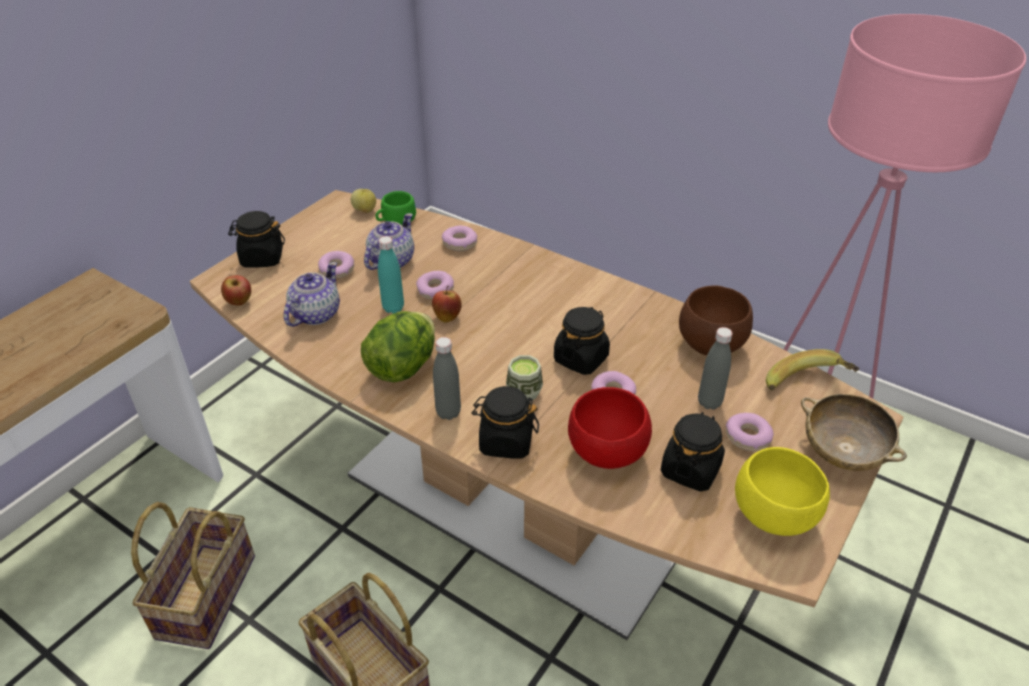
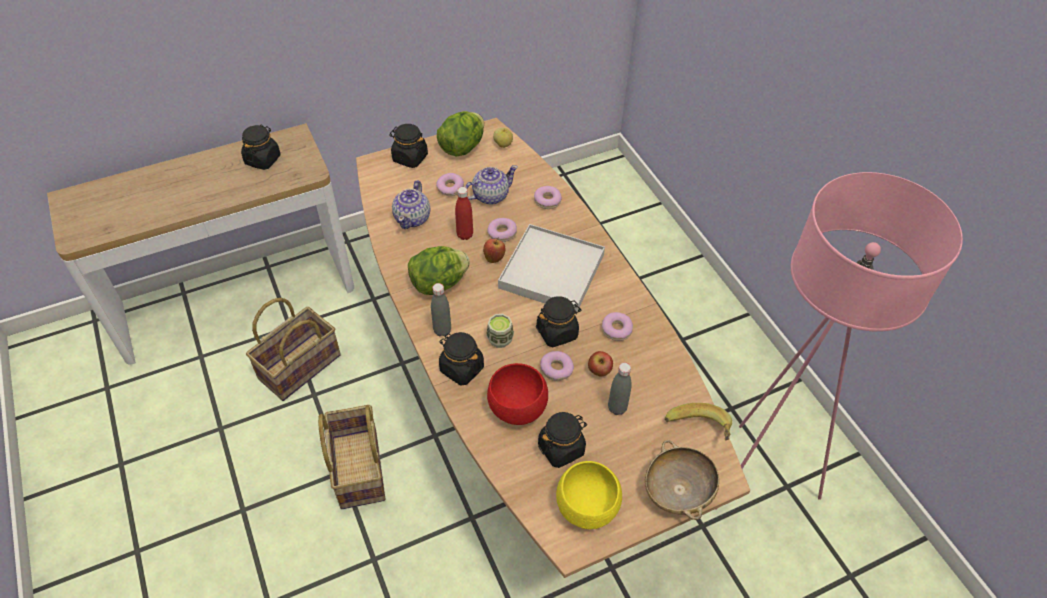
camera: 30 degrees right, 10 degrees up
(57, 325) = (263, 159): none -> black jar
(239, 302) = (374, 188): apple -> apple (599, 371)
(315, 314) = (413, 218): teapot -> teapot turned 135 degrees clockwise
(319, 228) = (462, 147): none -> lettuce
(393, 308) = (465, 235): turquoise bottle -> red bottle
(395, 219) = (518, 161): green cup -> none
(523, 305) = (552, 271): none -> white tray
(708, 345) = (656, 365): brown bowl -> none
(747, 437) = (620, 446): donut -> donut (616, 329)

